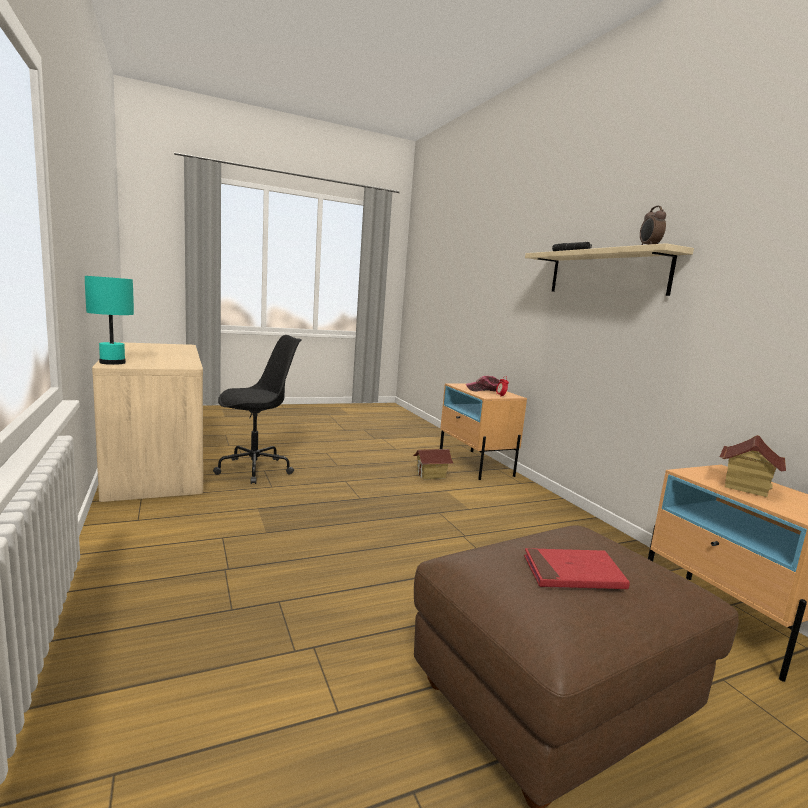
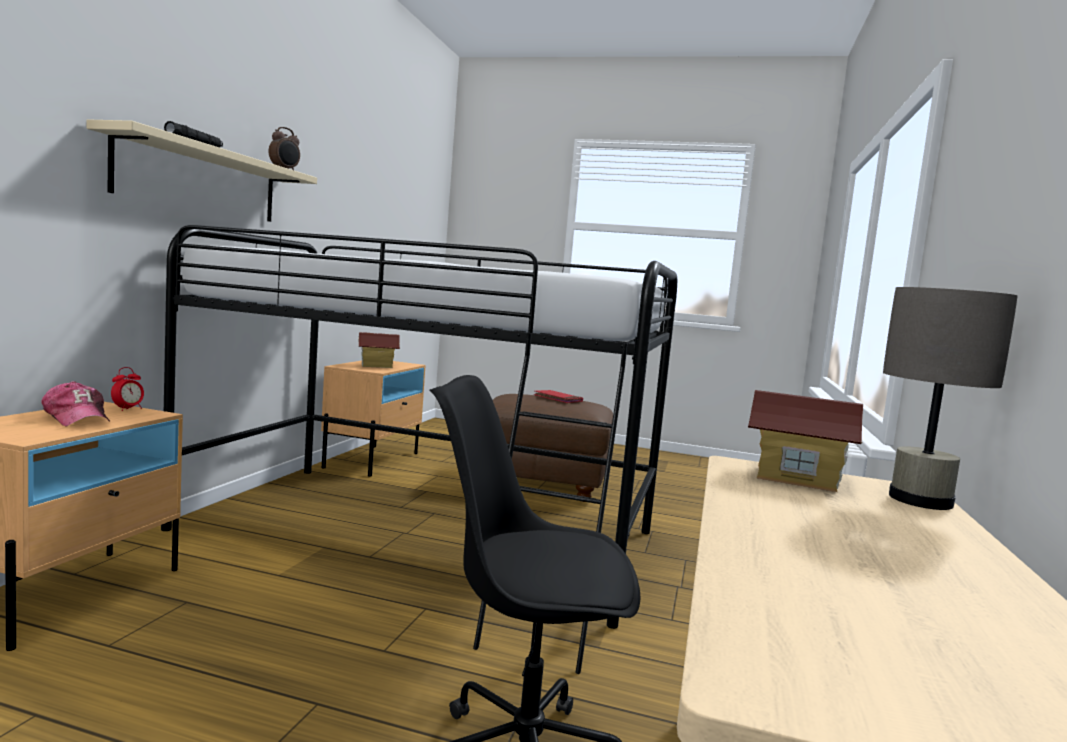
camera: 140 degrees left, 5 degrees down
(113, 363) = (919, 500): turquoise table lamp -> grey table lamp
(431, 475) = (218, 604): toy house -> toy house (796, 478)
(451, 540) = (427, 534): none -> black bed

